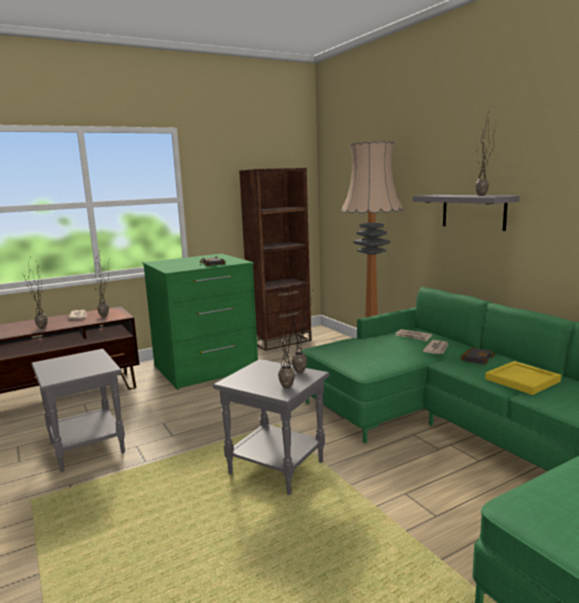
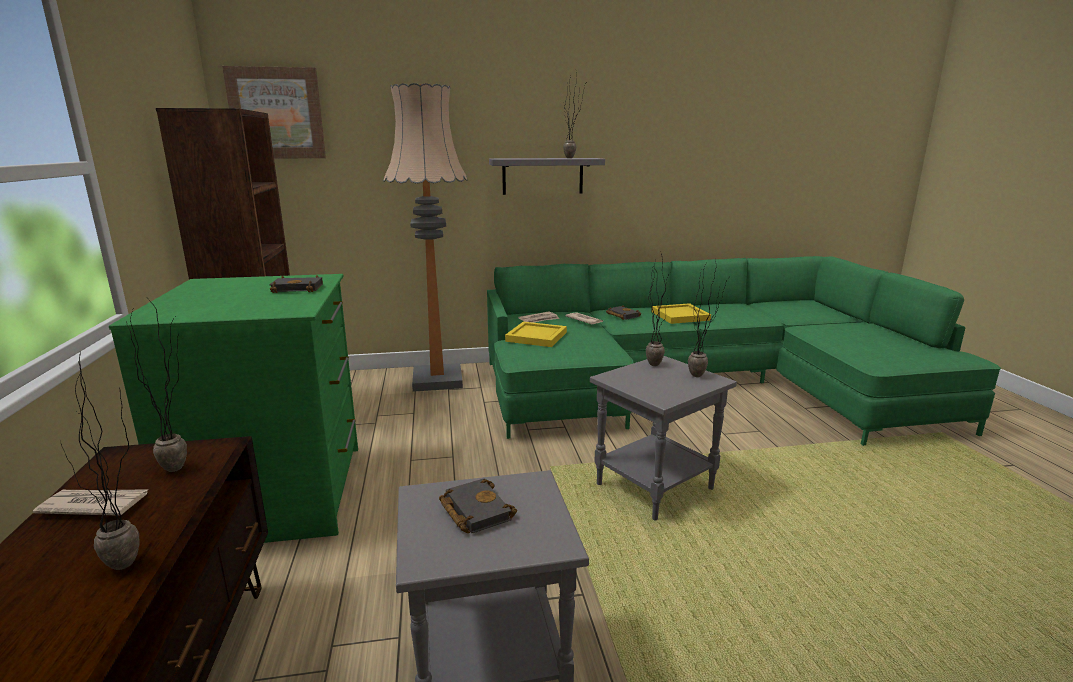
camera: 70 degrees left, 5 degrees up
(80, 362) = (474, 510): none -> black book
(337, 165) = (276, 113): none -> picture
(369, 343) = (536, 336): none -> yellow tray

